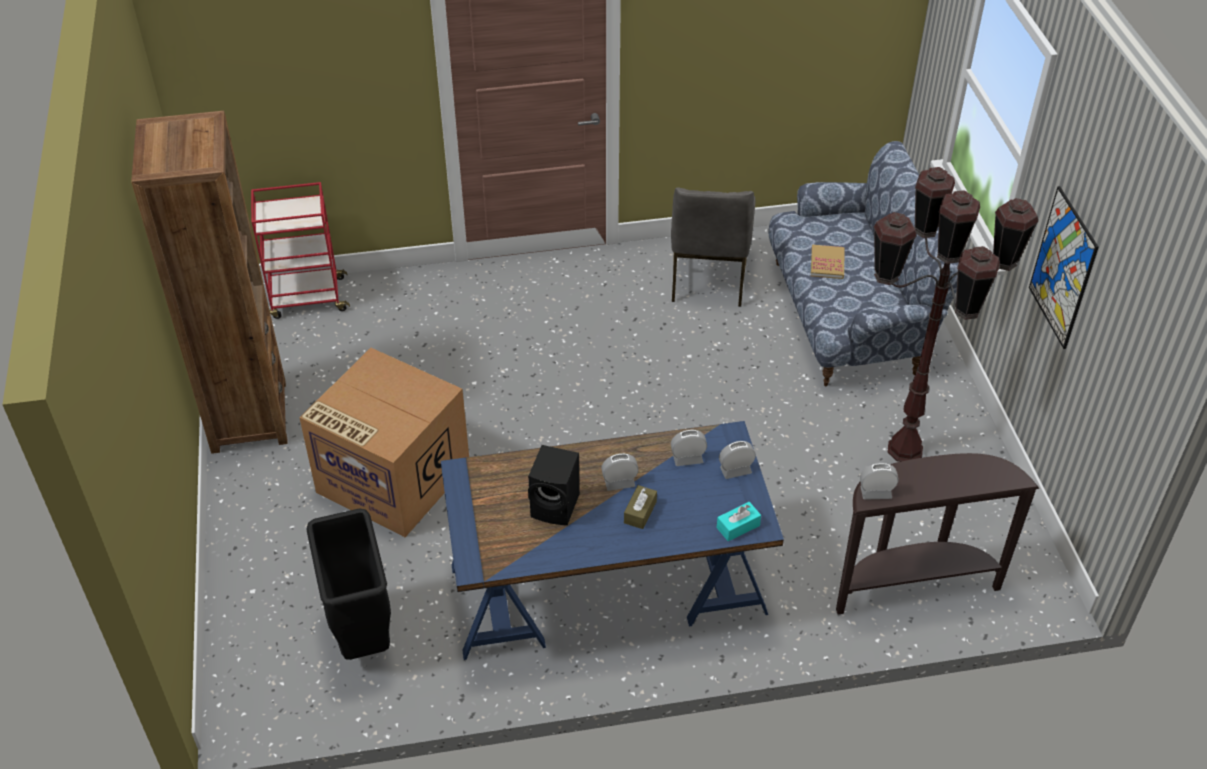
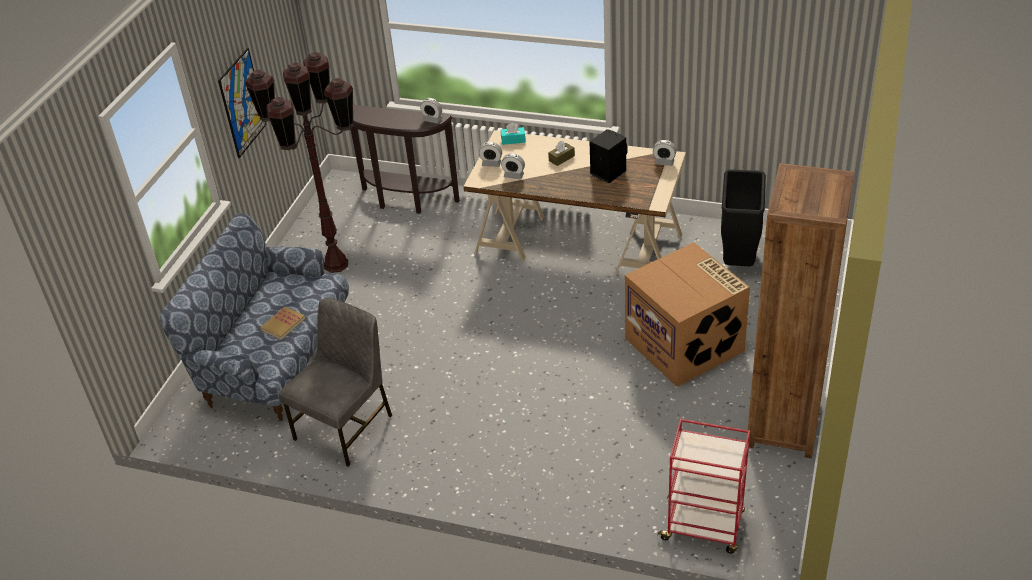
camera: 150 degrees left, 5 degrees down
(607, 590) = (578, 243): blue desk -> beige desk
(619, 483) = (563, 174): alarm clock -> alarm clock (664, 162)

